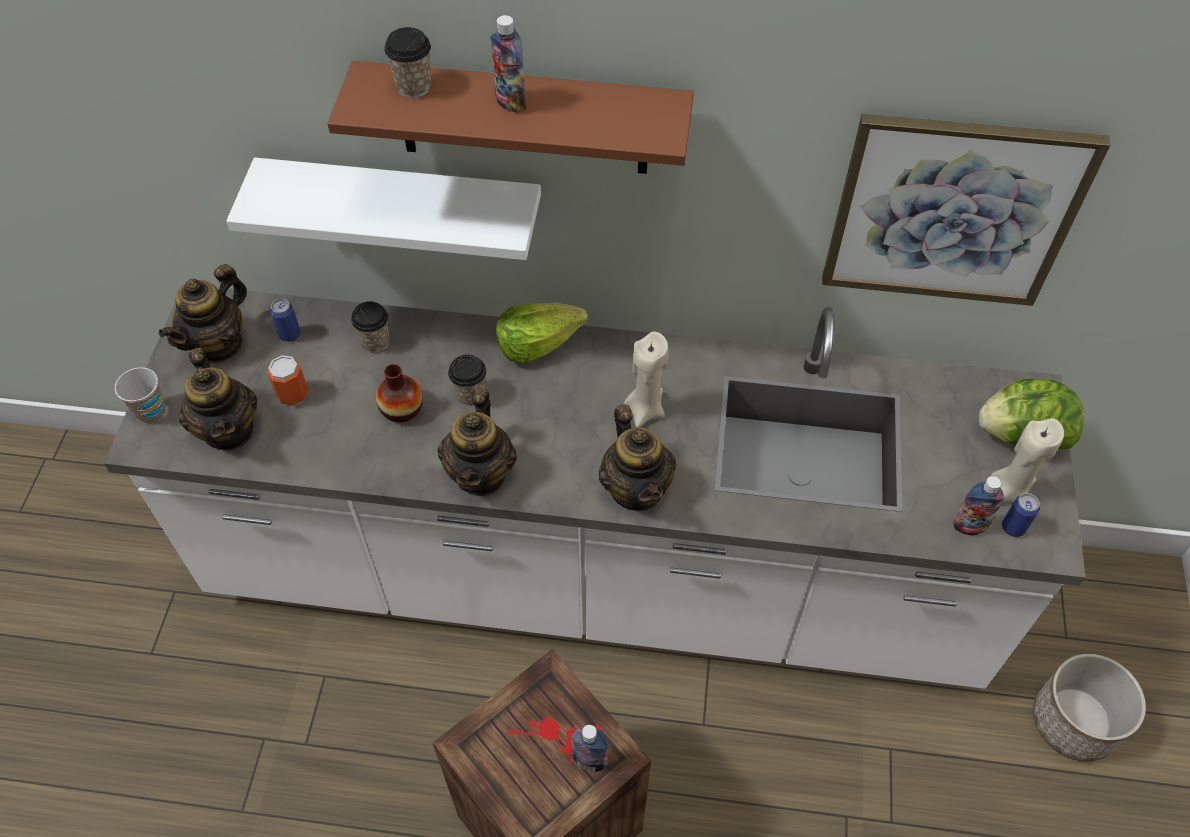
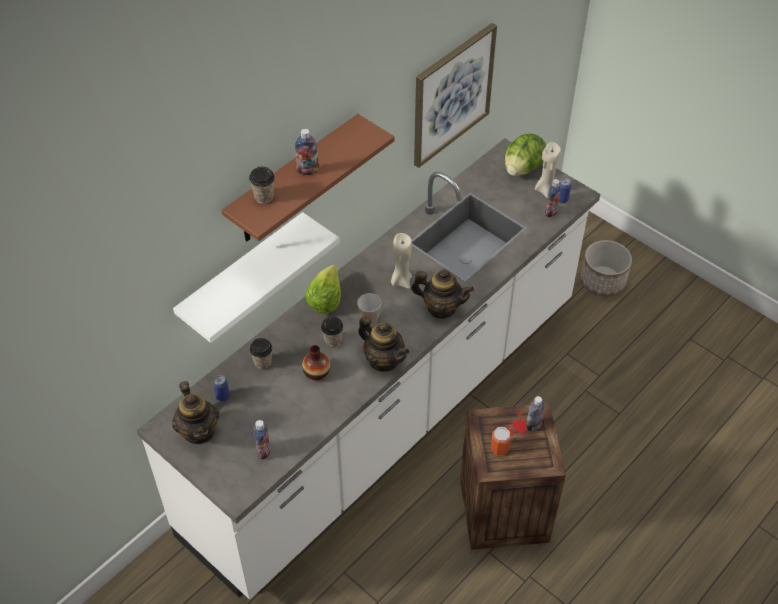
camera: 55 degrees left, 5 degrees down
(151, 412) = (219, 482): cup -> cup (369, 320)
(229, 430) = (264, 451): teapot -> bottle
(293, 394) = (265, 413): can -> can (499, 449)

